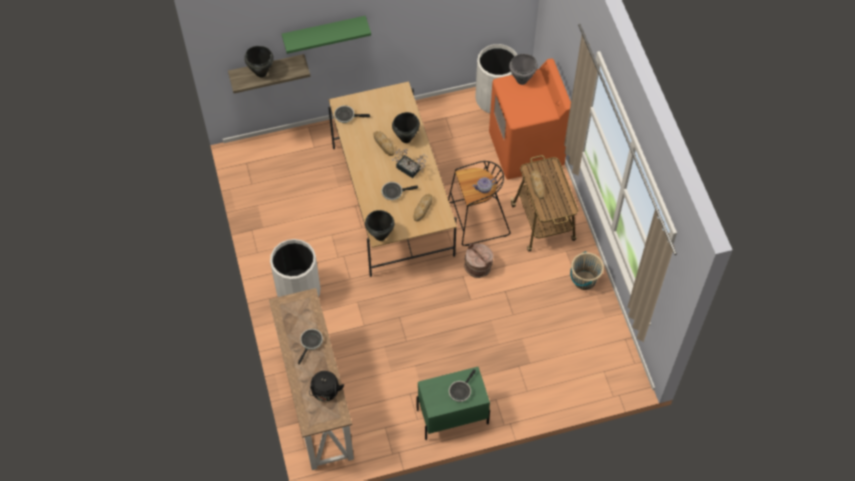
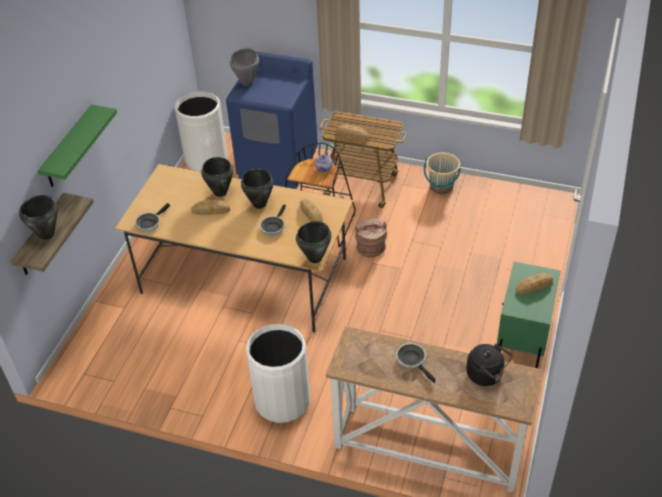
camera: 55 degrees left, 15 degrees down
(410, 170) = (259, 204): potted plant -> black cooking pot
(460, 391) = (534, 286): frying pan -> bread
(526, 150) = (278, 164): orange washing machine -> blue washing machine

